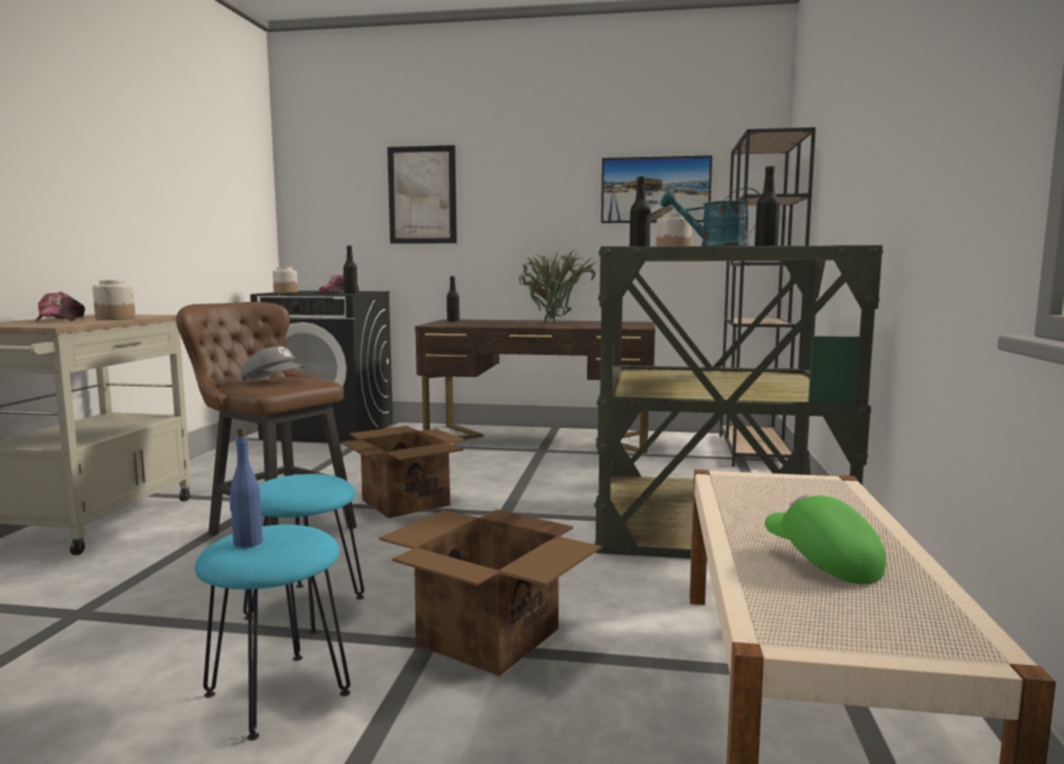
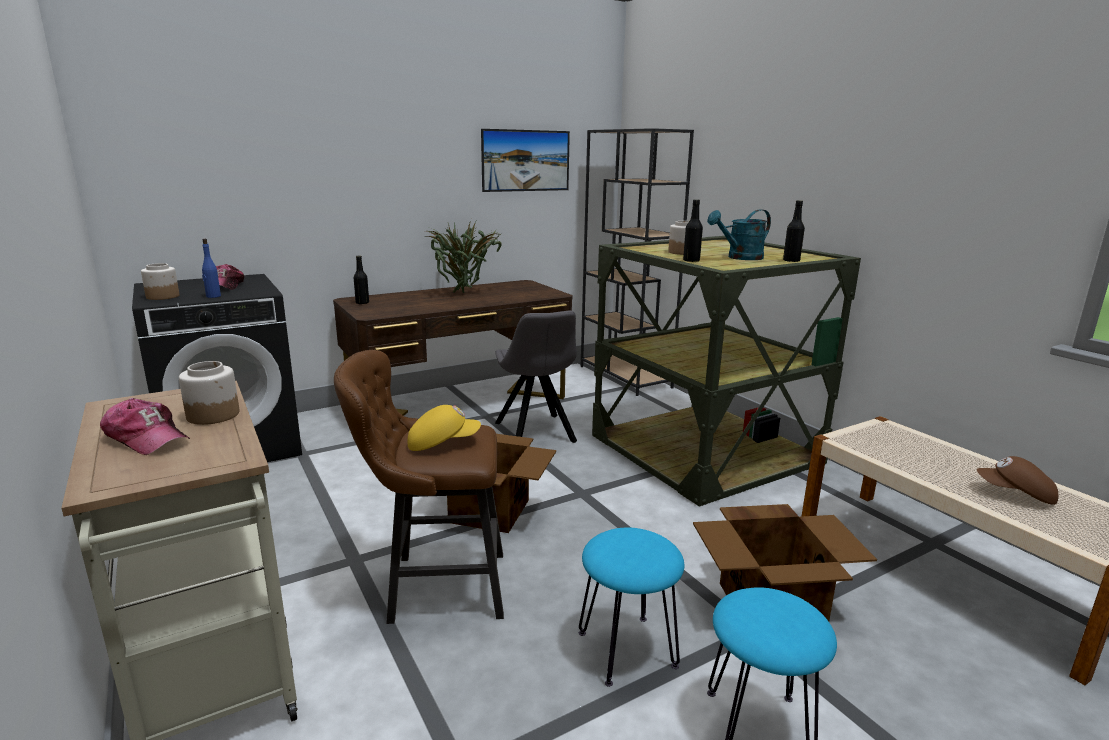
camera: 40 degrees left, 10 degrees up
(247, 543) = (774, 626): blue bottle -> blue bottle (213, 296)
(274, 381) = (442, 443): grey cap -> yellow cap
(351, 293) = (265, 290): black bottle -> none
(422, 195) = (294, 161): picture -> none
(559, 468) = (536, 432): none -> grey chair
(821, 563) = (1015, 494): green cap -> brown cap

